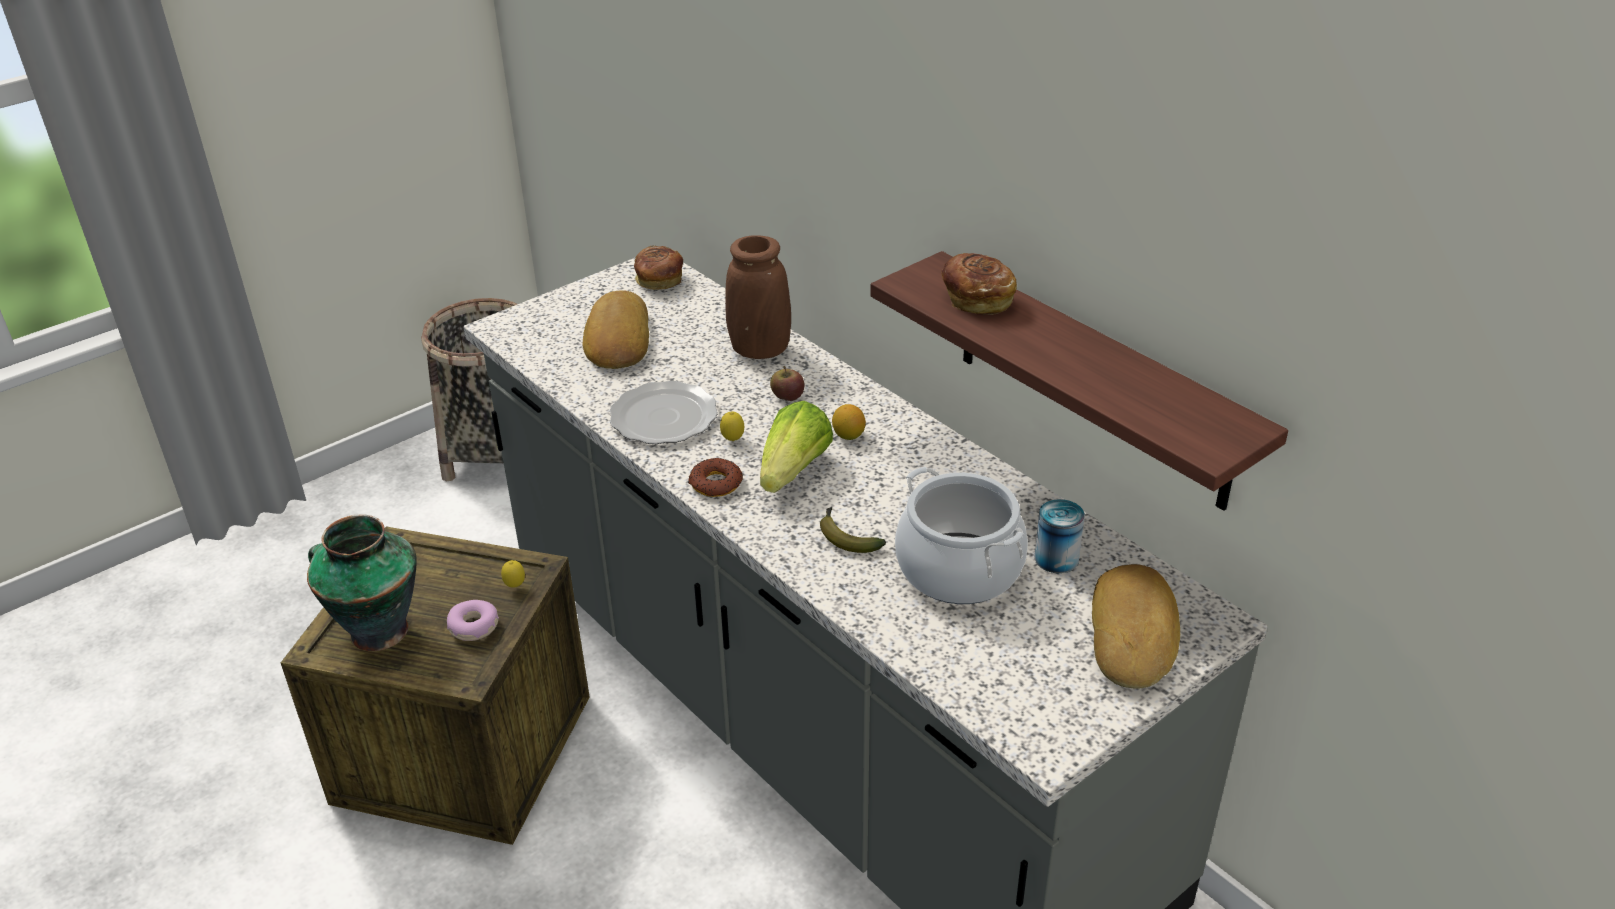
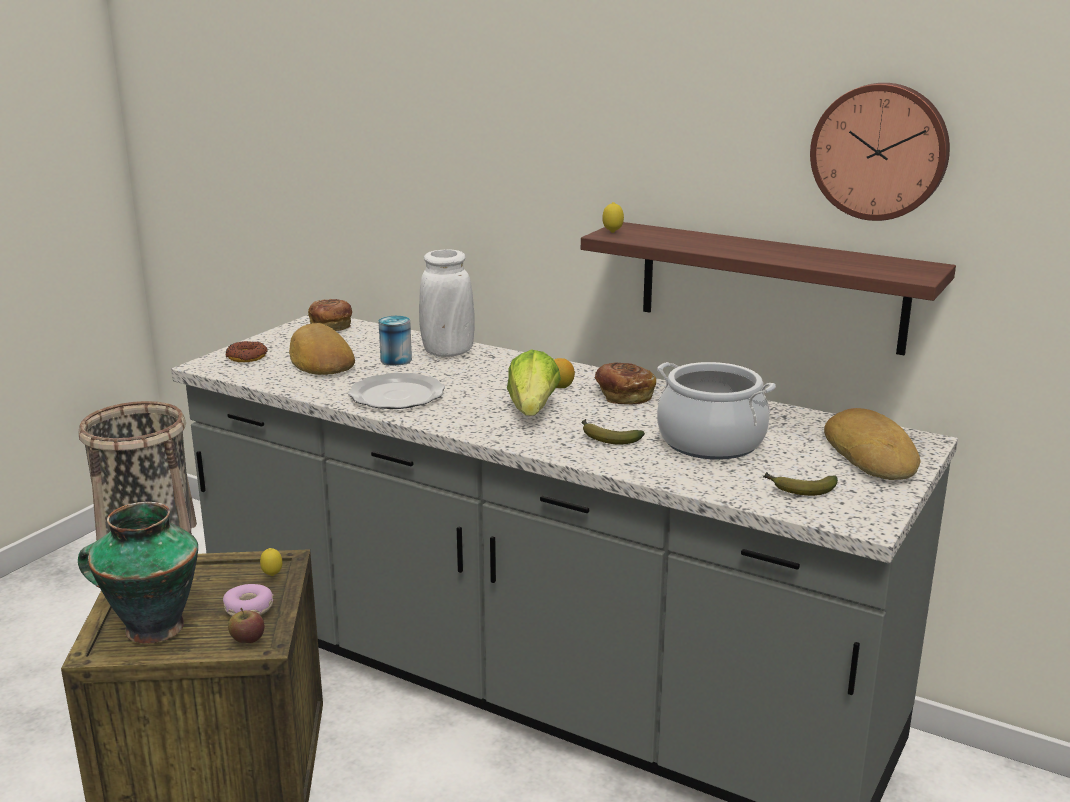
camera: 20 degrees left, 15 degrees down
(716, 484) = (473, 424): donut -> donut (247, 357)
(733, 440) = (467, 400): lemon -> lemon (612, 232)
(759, 350) = (448, 352): brown vase -> white vase
(787, 396) = (492, 373): apple -> apple (247, 639)
(977, 299) = (670, 236): bread -> bread (623, 396)
(1006, 673) = (798, 489): none -> banana
(1056, 558) = (778, 426): can -> can (396, 360)
(1217, 267) = (880, 151): none -> wall clock

